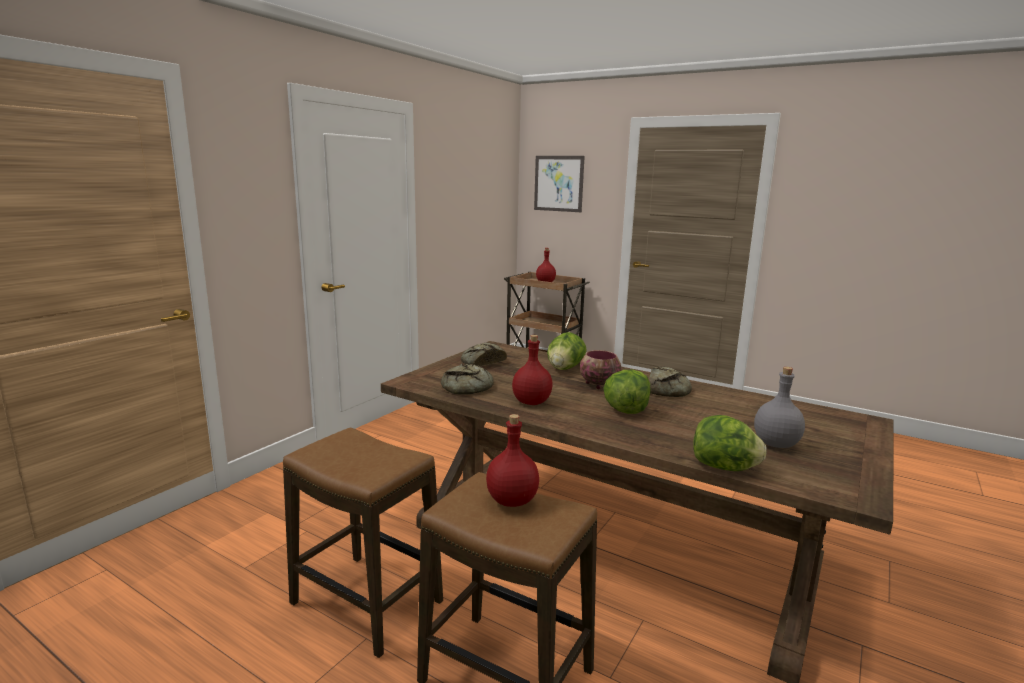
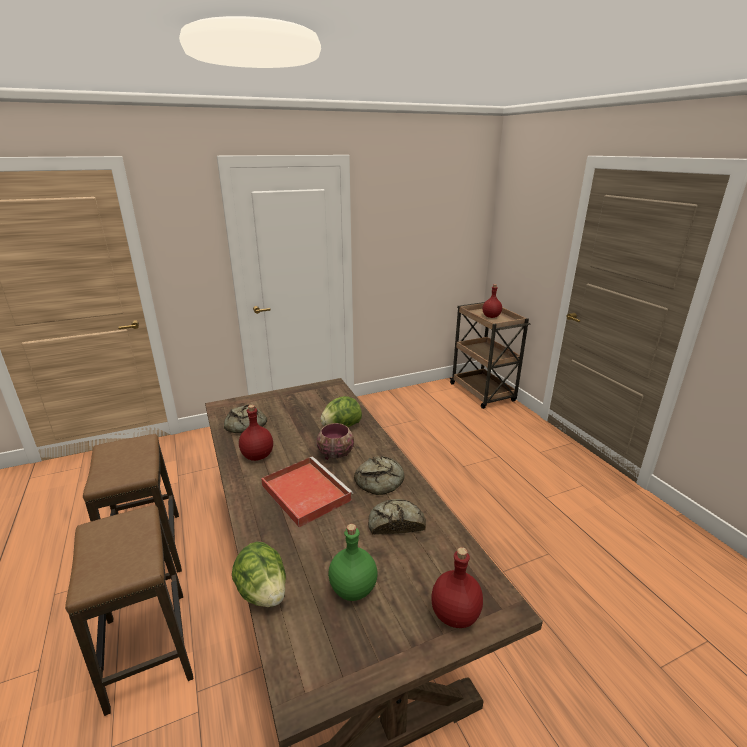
camera: 35 degrees right, 10 degrees up
(481, 362) = (296, 400): bread -> bread (395, 522)
(512, 501) = (129, 541): red bottle -> red bottle (454, 615)
(558, 183) = (520, 220): picture -> none
(625, 410) = (304, 492): lettuce -> red tray
(775, 444) = (352, 589): grey bottle -> green bottle

